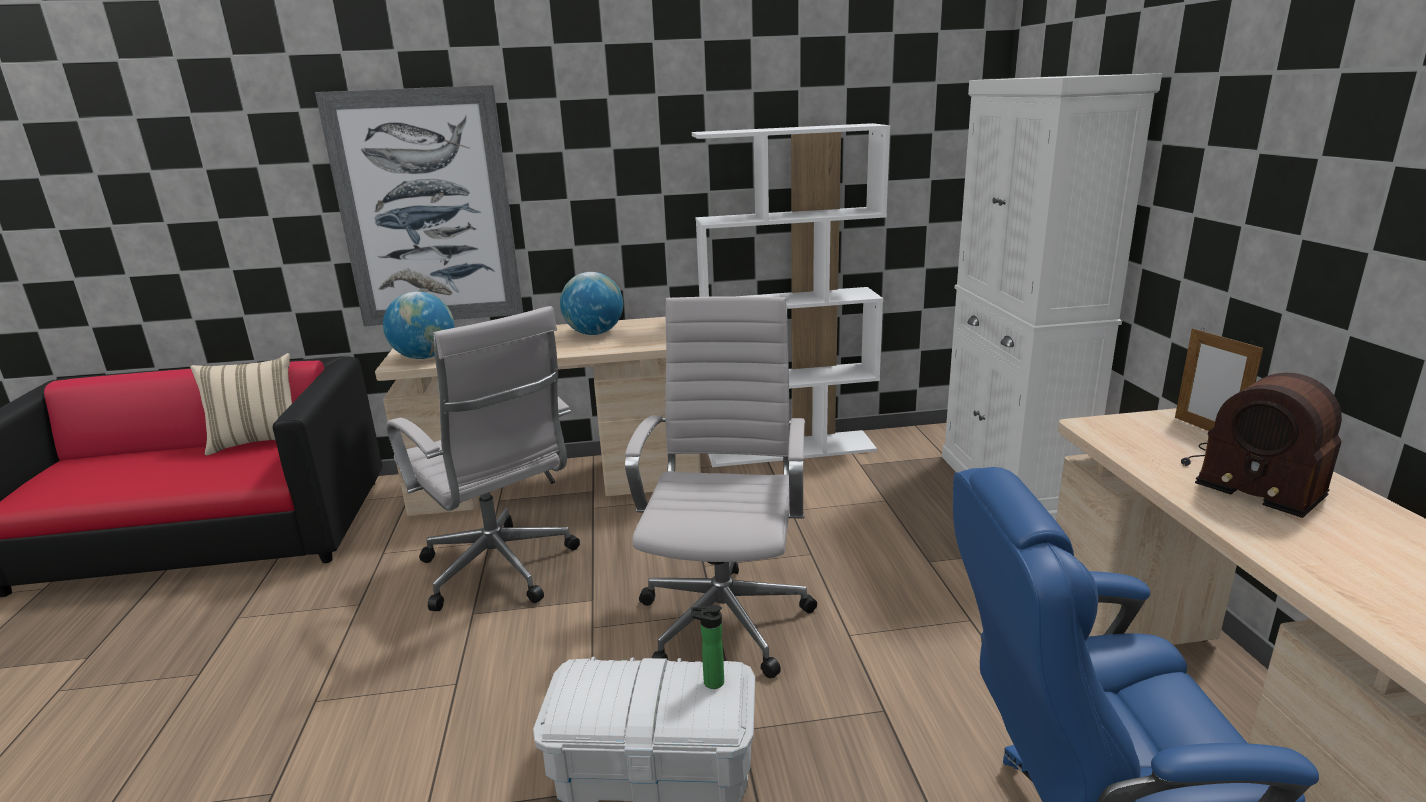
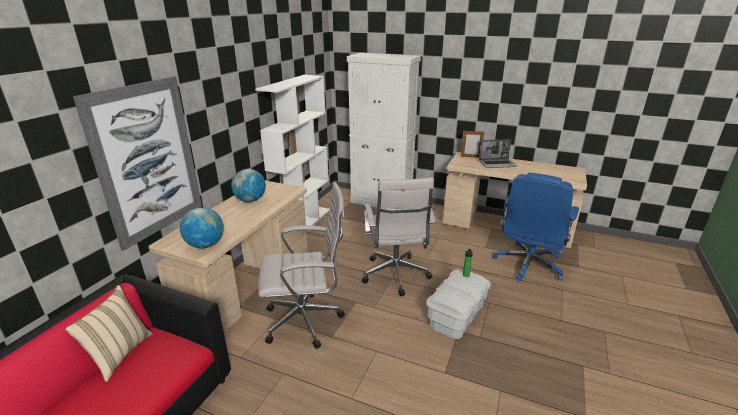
camera: 60 degrees left, 5 degrees up
(725, 616) = (396, 276): white office chair -> white office chair turned 135 degrees counterclockwise
(1250, 478) = (497, 164): radio -> laptop

